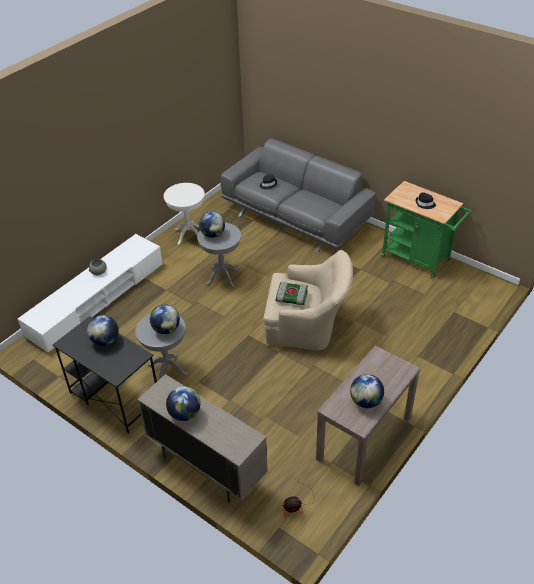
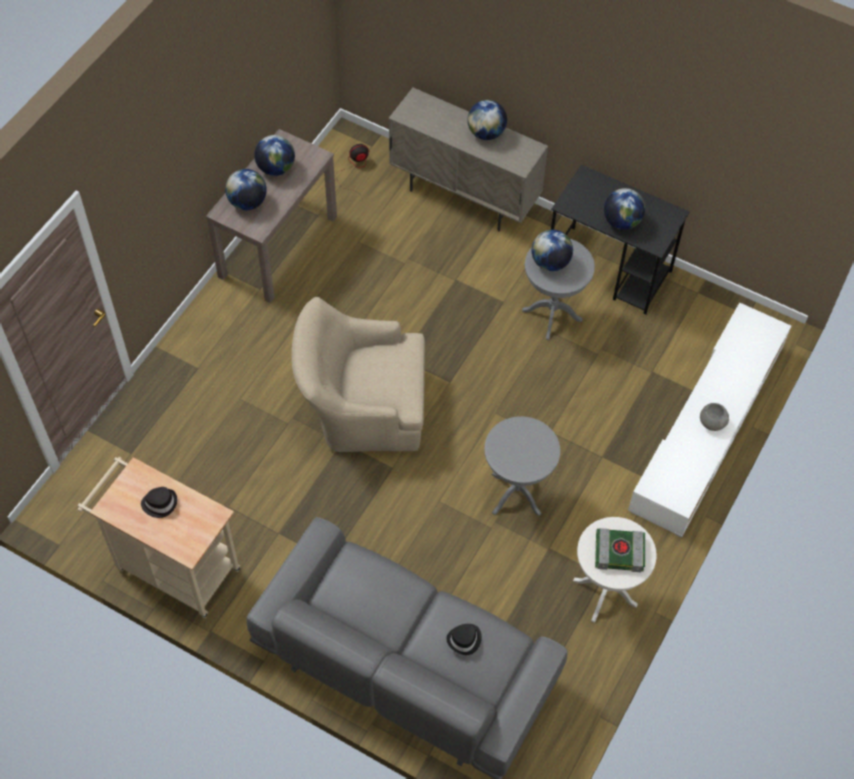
camera: 170 degrees right, 15 degrees up
(213, 234) = (533, 449): globe -> globe (247, 202)
(291, 297) = (386, 366): book -> book (620, 552)
(419, 259) = (172, 566): green cart -> beige cart

